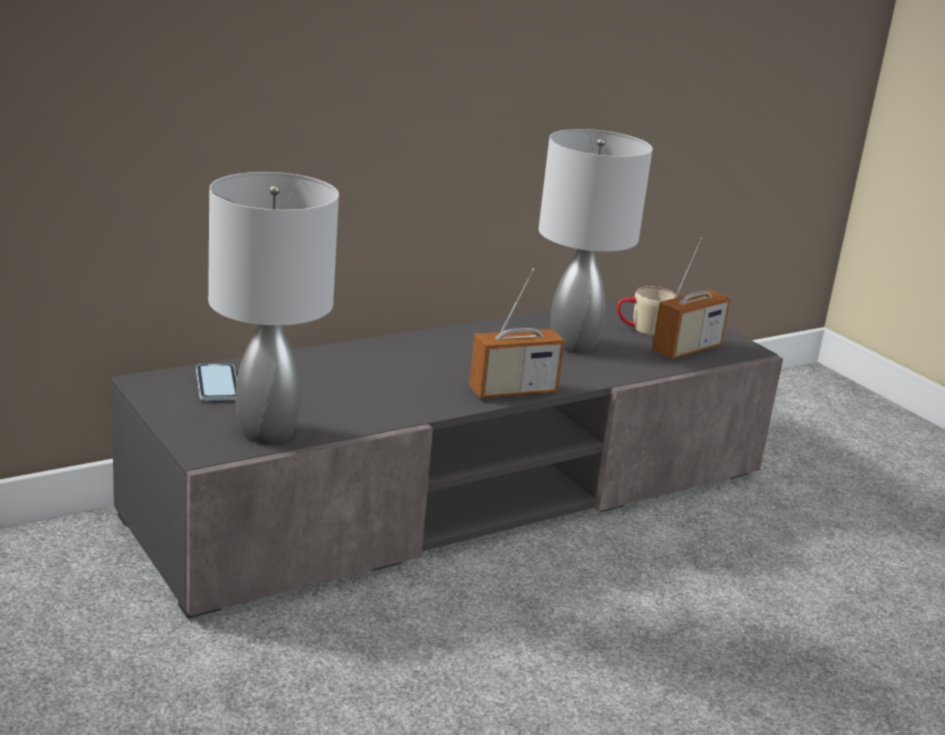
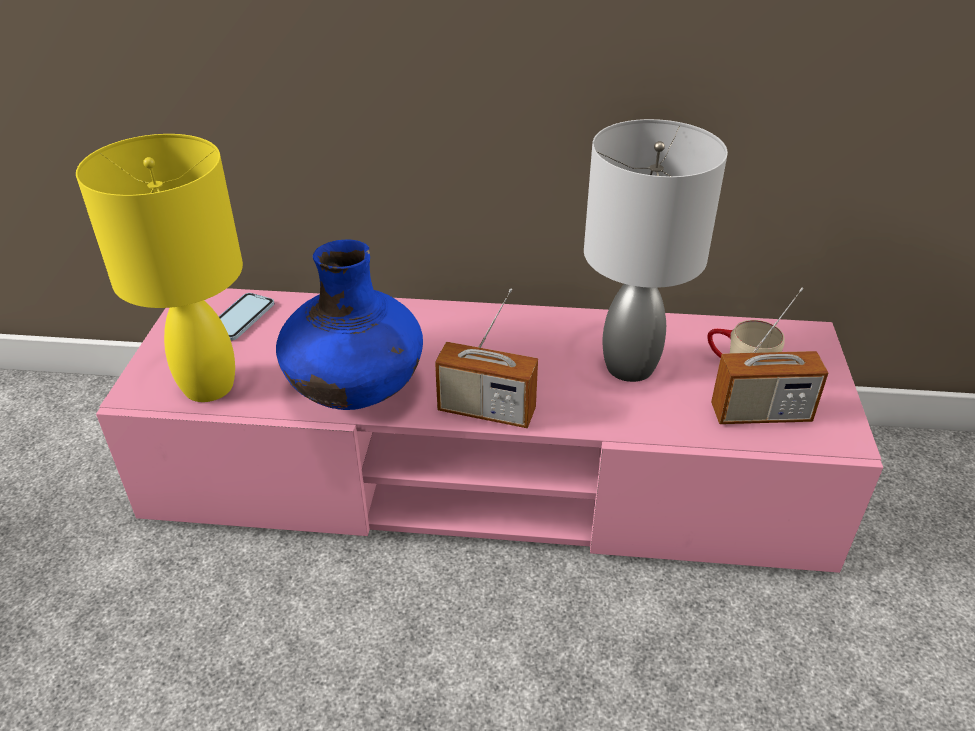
camera: 40 degrees right, 15 degrees up
(268, 431) = (210, 386): grey table lamp -> yellow table lamp
(399, 405) = (356, 392): none -> blue vase
(459, 495) = (487, 475): grey tv stand -> pink tv stand

